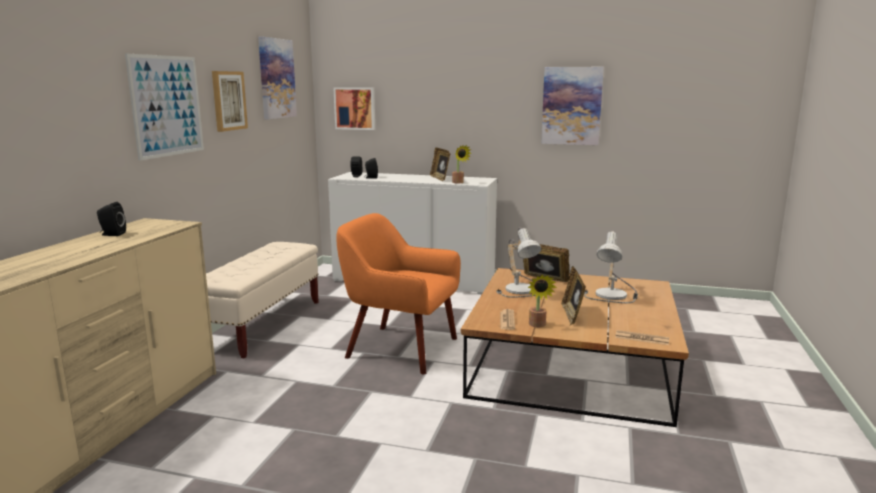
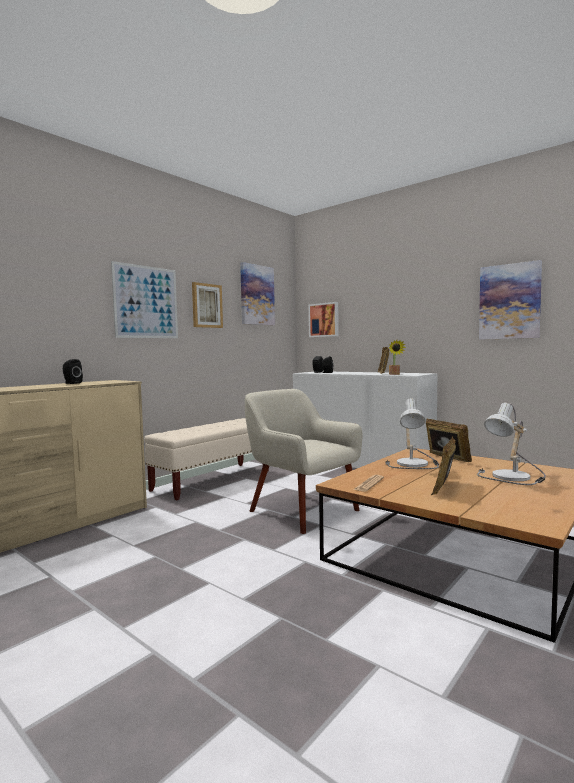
camera: 25 degrees right, 10 degrees down
(400, 348) = (302, 510): orange armchair -> beige armchair
(538, 325) = (396, 491): potted plant -> none
(642, 338) = (509, 517): newspaper -> none

